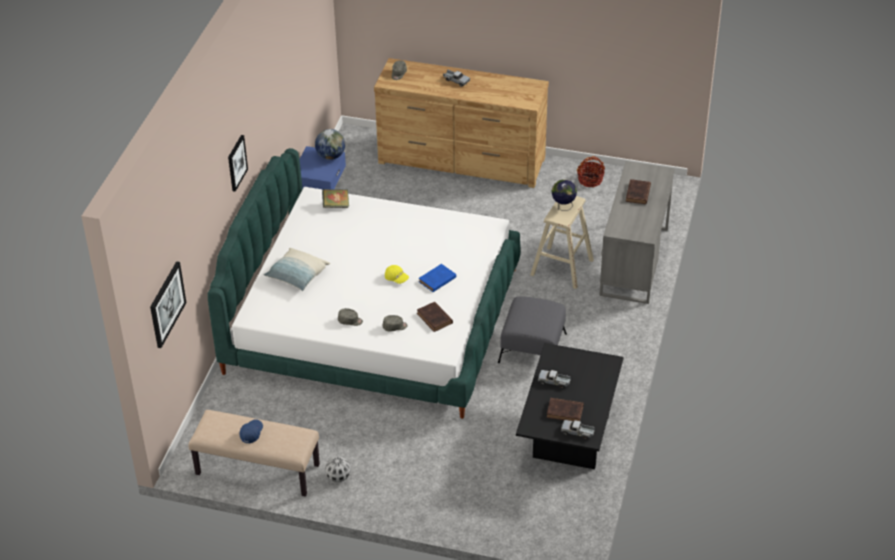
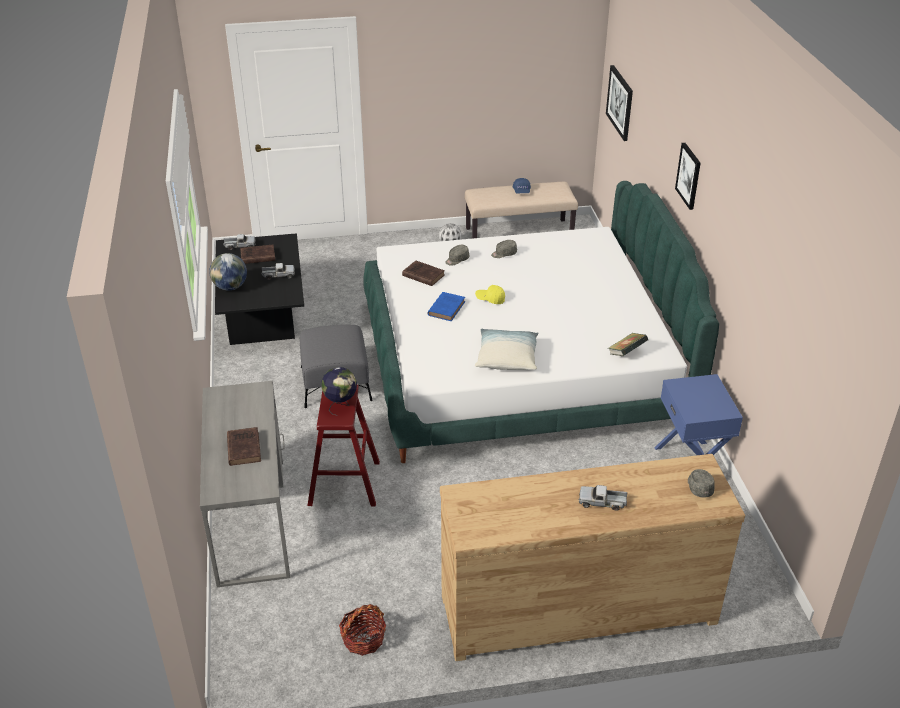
camera: 155 degrees right, 5 degrees down
(297, 276) = (592, 276): pillow -> pillow (506, 358)
(331, 156) = (696, 412): globe -> globe (230, 287)
(562, 267) = (344, 483): beige stool -> red stool

